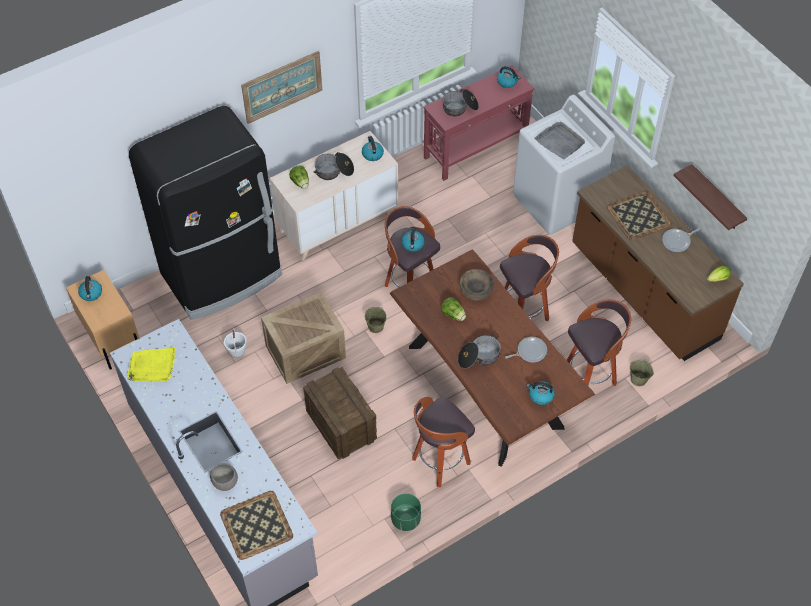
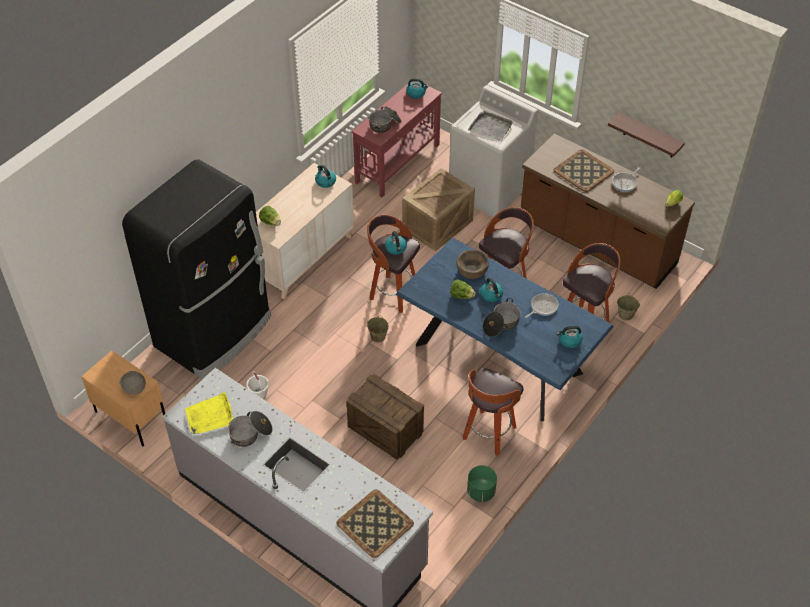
camera: 20 degrees left, 5 degrees down
(91, 294) = (109, 375): kettle -> kettle (491, 295)
(224, 482) = (327, 496): grey bowl -> grey bowl (134, 389)
(282, 86) = (238, 132): picture -> none
(306, 351) = (323, 375): crate -> crate (437, 224)
(334, 171) = (297, 205): cooking pot -> cooking pot (250, 434)
(485, 386) = (498, 358): brown dining table -> blue dining table

